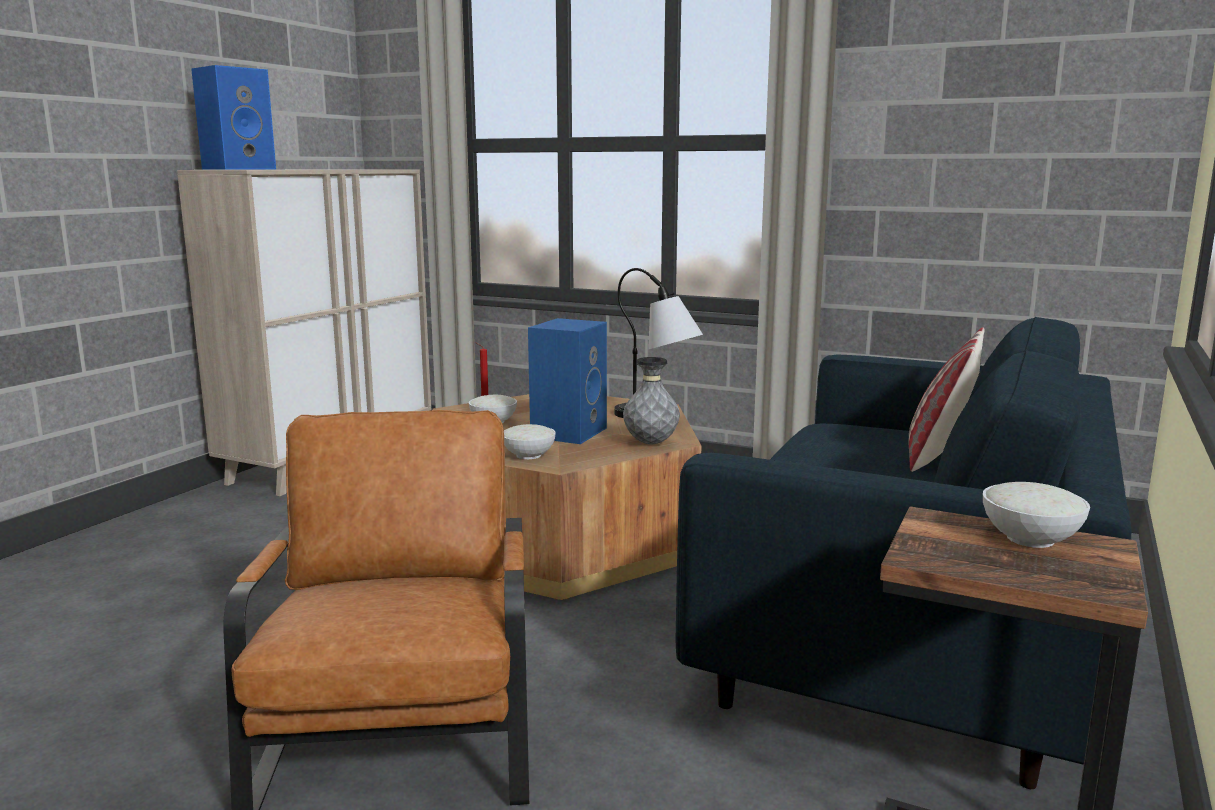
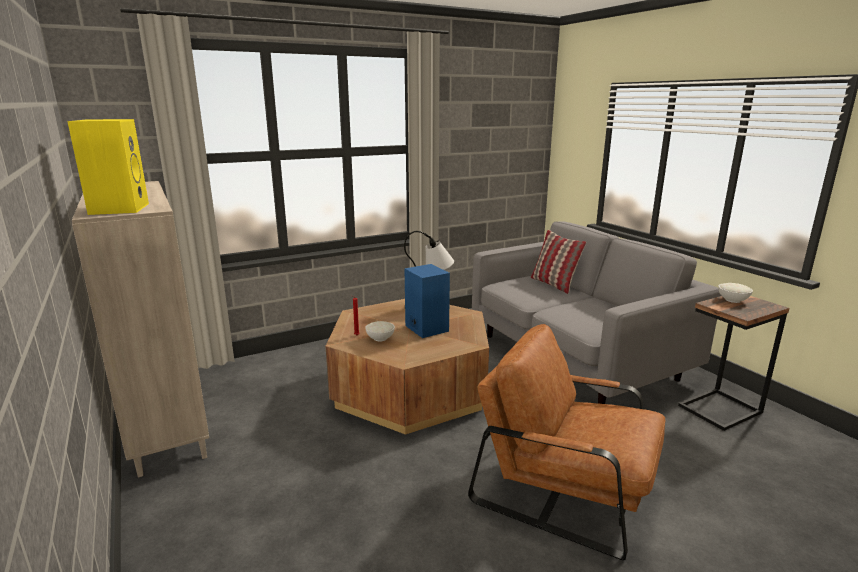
camera: 55 degrees left, 5 degrees up
(240, 169) = (118, 208): blue speaker -> yellow speaker
(529, 455) = (452, 345): white bowl -> none
(651, 443) = (467, 318): grey vase -> none
(905, 633) = (574, 356): blue sofa -> grey sofa

